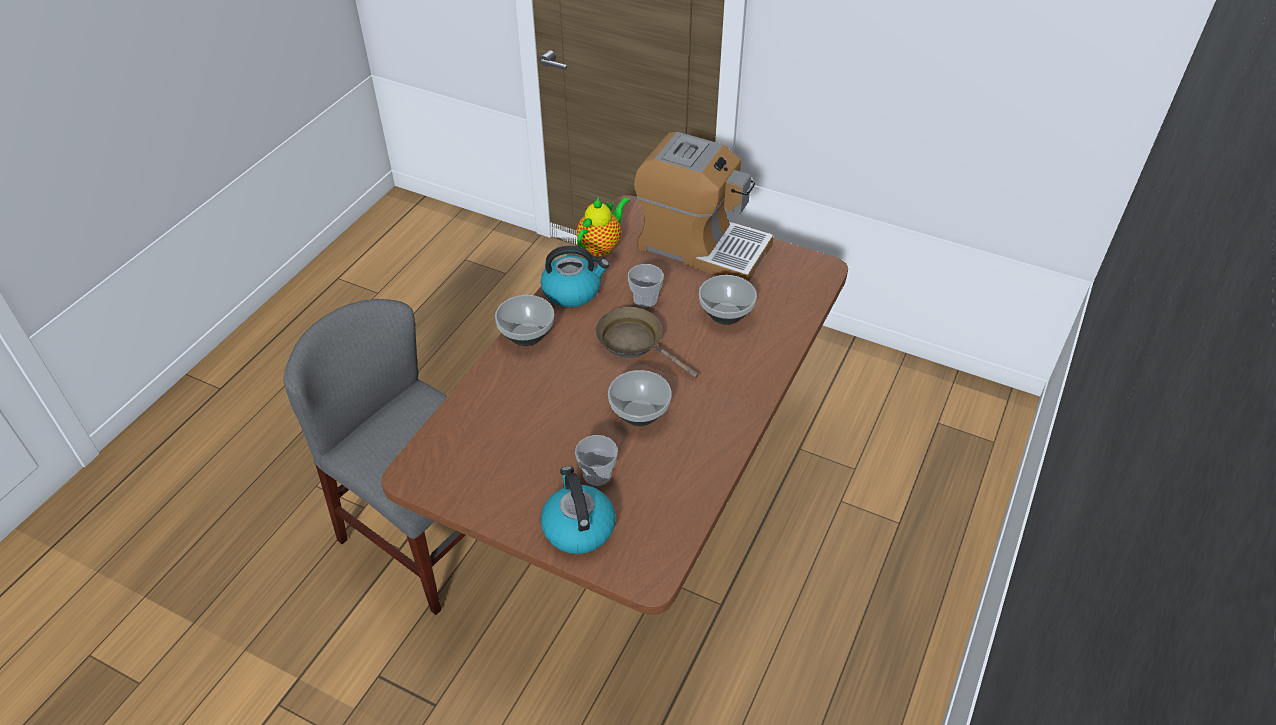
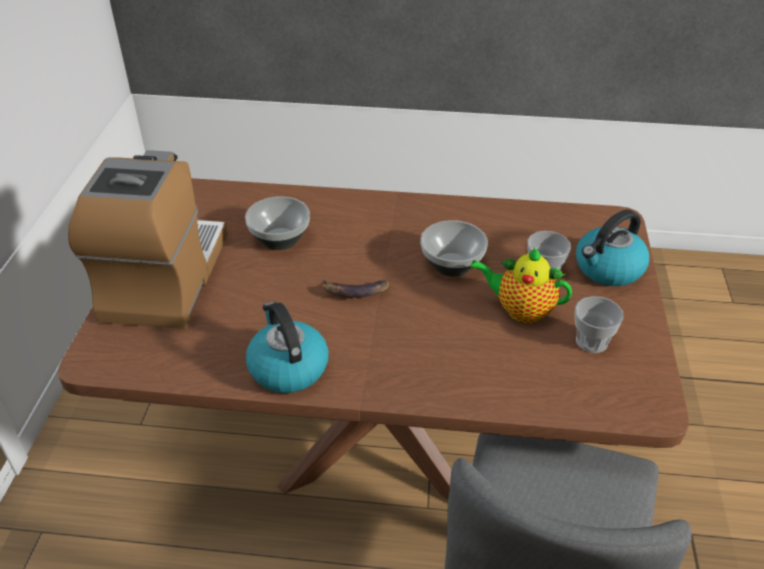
camera: 110 degrees left, 5 degrees down
(527, 334) = (385, 385): bowl -> none
(601, 246) = (186, 366): teapot -> teapot (520, 310)
(634, 343) = (355, 292): brown frying pan -> banana
(645, 299) = (278, 301): cup -> cup (591, 342)

